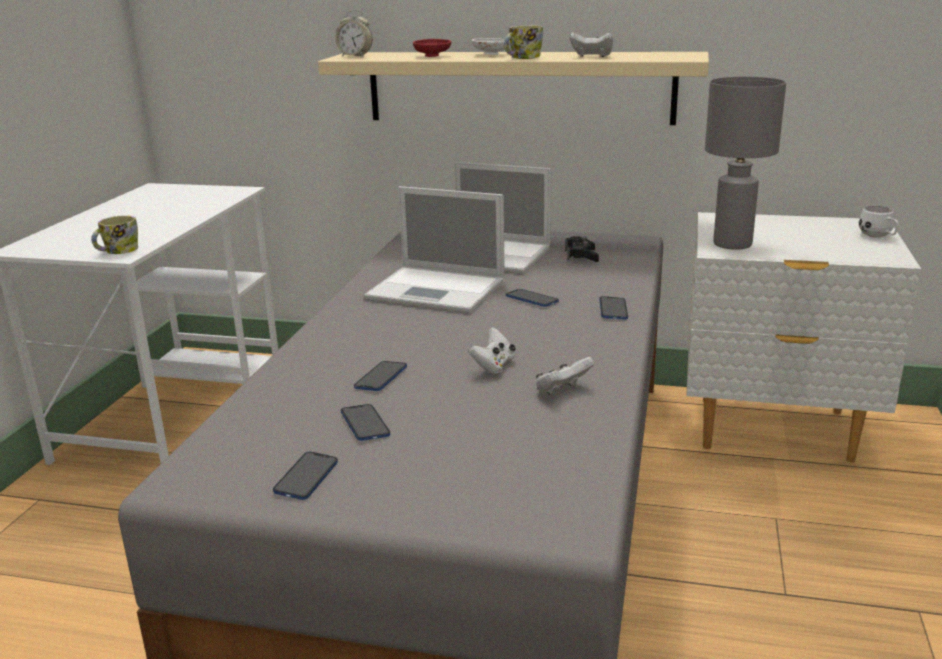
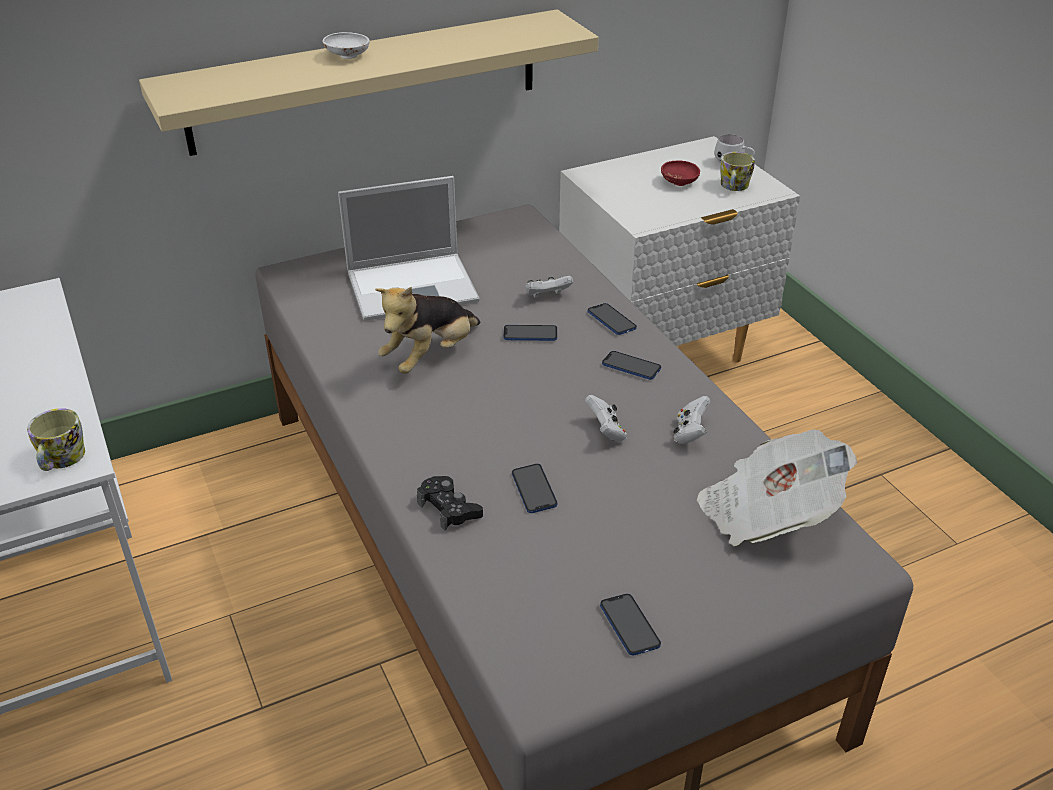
camera: 40 degrees left, 15 degrees up
(355, 56) = (186, 92): alarm clock -> none
(365, 424) = (594, 547): phone -> phone (631, 367)
(432, 56) = (285, 73): red bowl -> red bowl (679, 182)
(438, 290) = (430, 356): laptop -> plush toy
(522, 58) = (402, 61): mug -> mug (733, 187)
(543, 462) = (767, 513): none -> newspaper
(581, 256) = (498, 257): black game controller -> black game controller (449, 508)
(592, 56) = (471, 44): white game controller -> white game controller (547, 297)
(731, 244) = (641, 210): grey table lamp -> none

